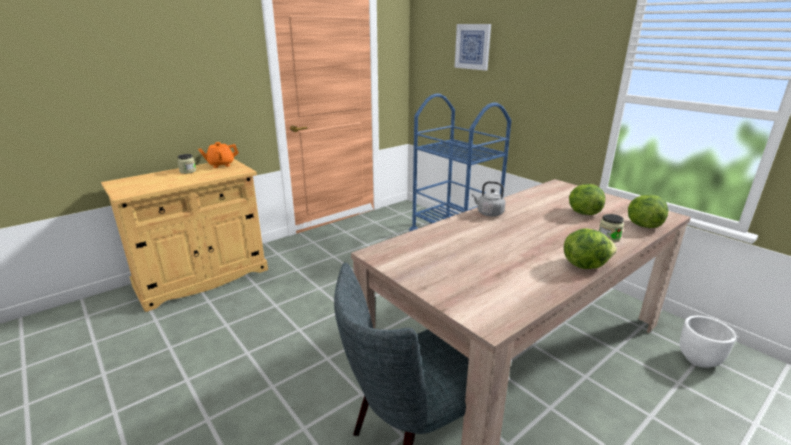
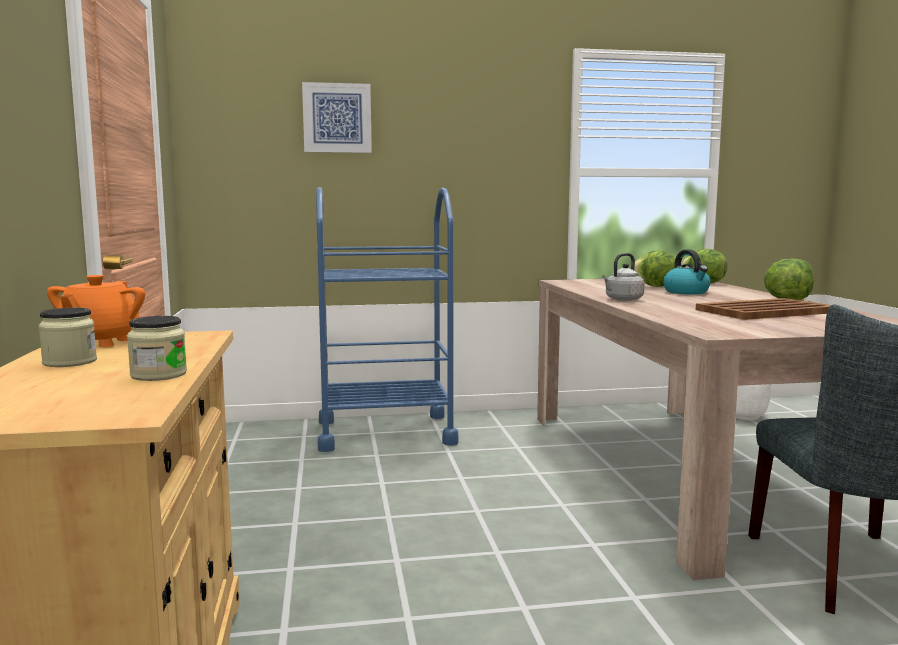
camera: 60 degrees left, 15 degrees down
(499, 260) = (764, 311): none -> brown tray
(567, 226) = (687, 292): none -> kettle
(608, 238) = (727, 290): jar -> jar (158, 375)

